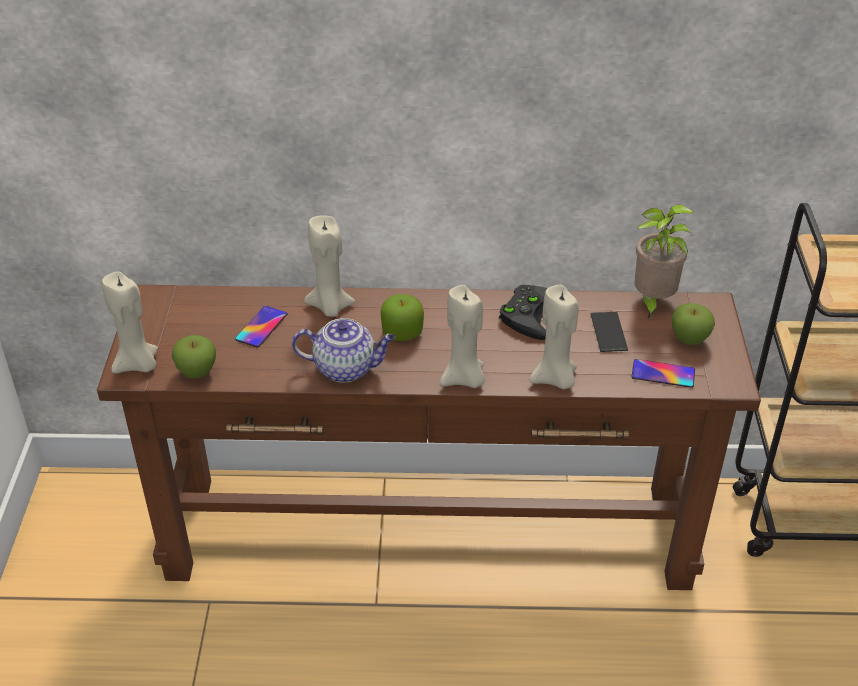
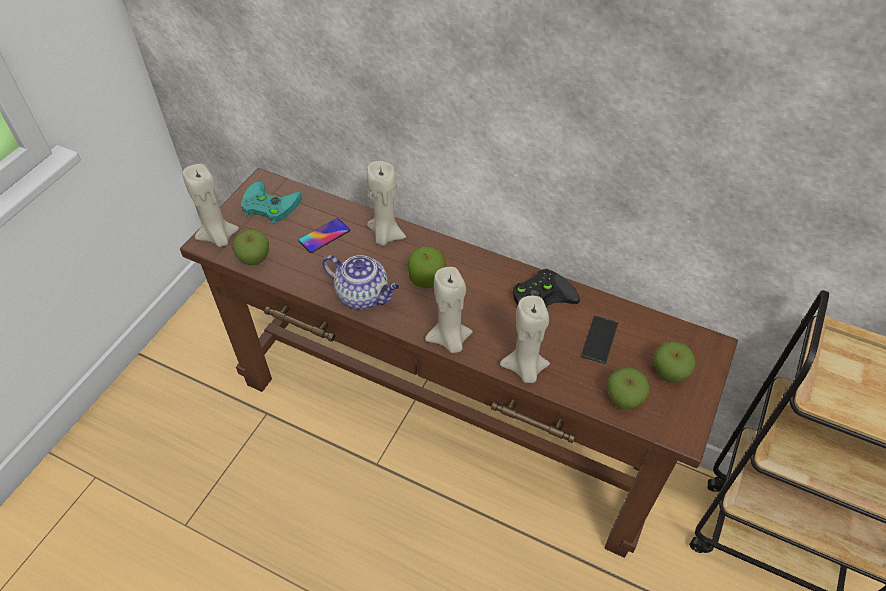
camera: 25 degrees right, 10 degrees up
(174, 318) = (268, 206): none -> turquoise game controller
(652, 302) = (657, 323): potted plant -> none
(663, 374) = (623, 400): phone -> apple

